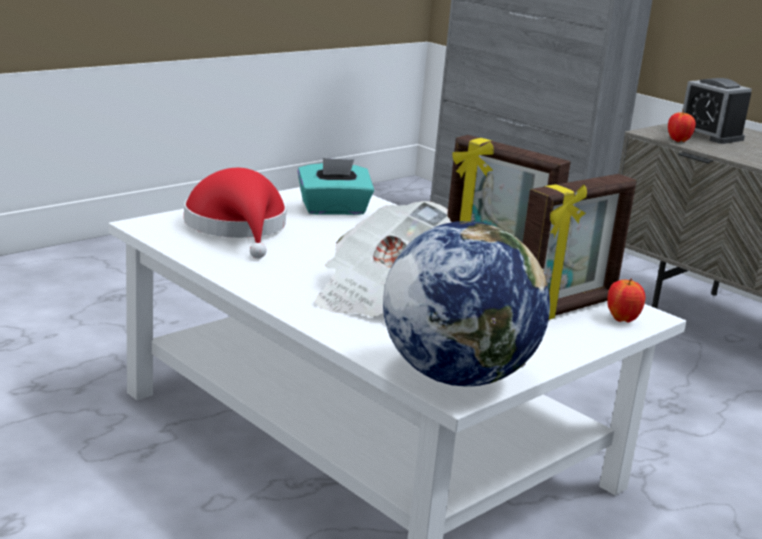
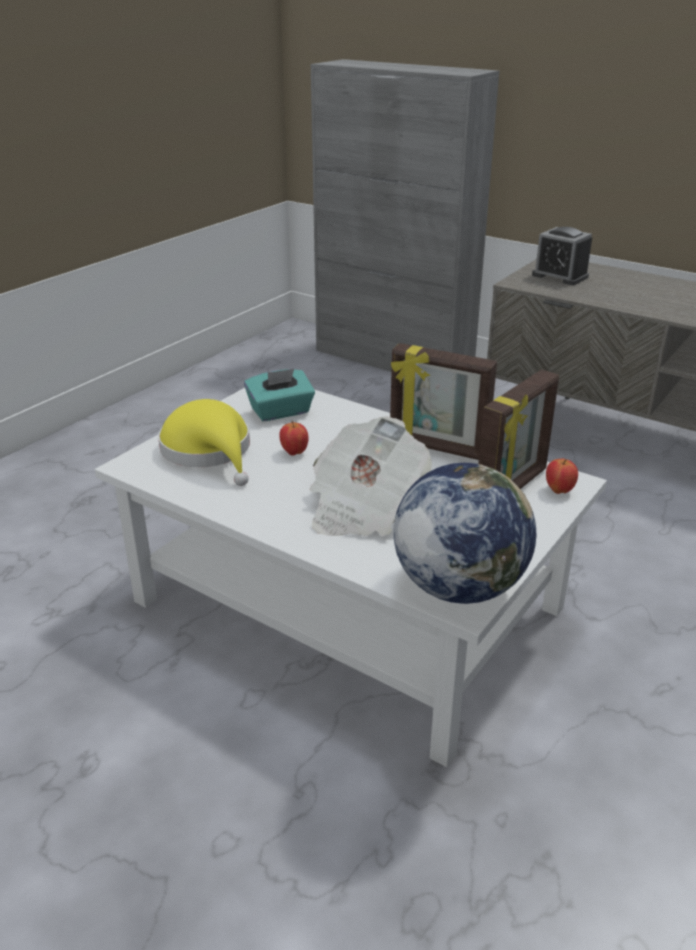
camera: 10 degrees left, 10 degrees up
(238, 228) = (209, 451): red hat -> yellow hat
(678, 141) = (539, 288): apple -> apple (294, 452)

